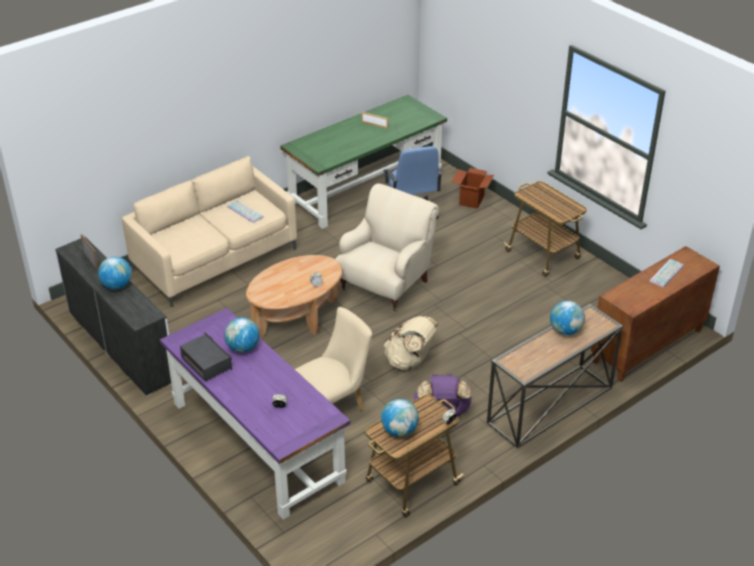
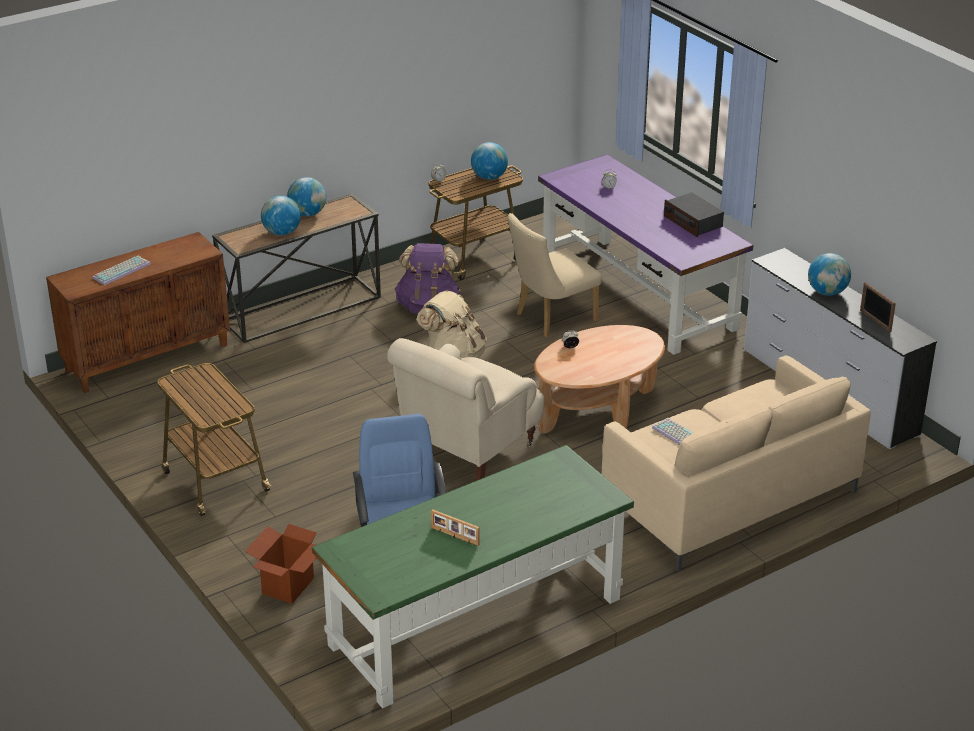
camera: 175 degrees left, 5 degrees down
(243, 348) = (654, 232): globe -> globe (308, 214)

